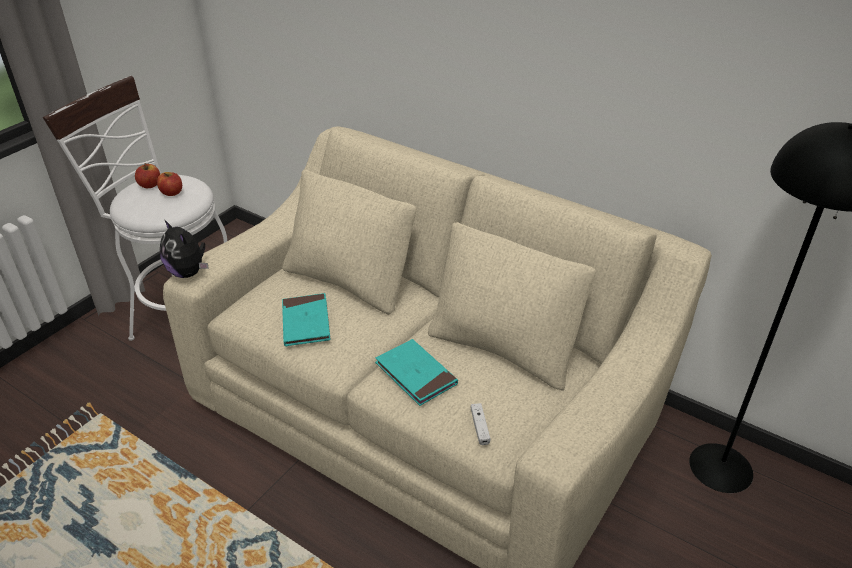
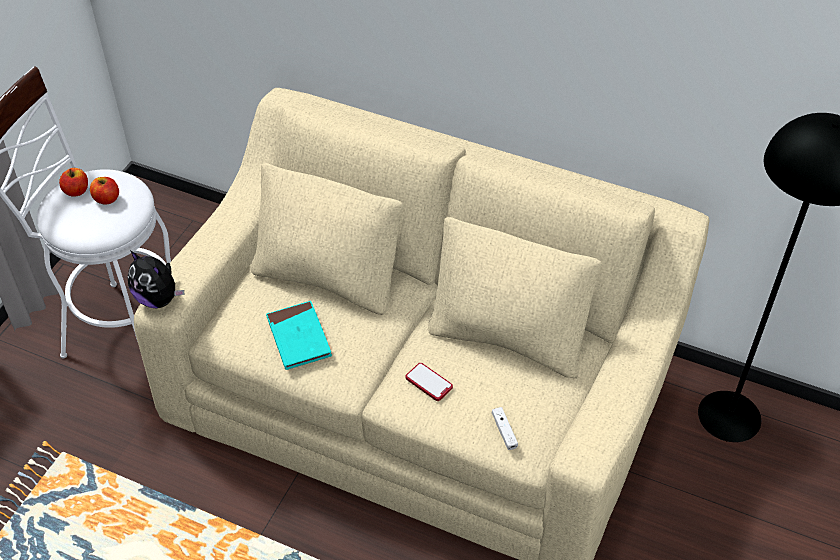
camera: 10 degrees left, 10 degrees up
(416, 374) = (429, 383): turquoise book -> phone

